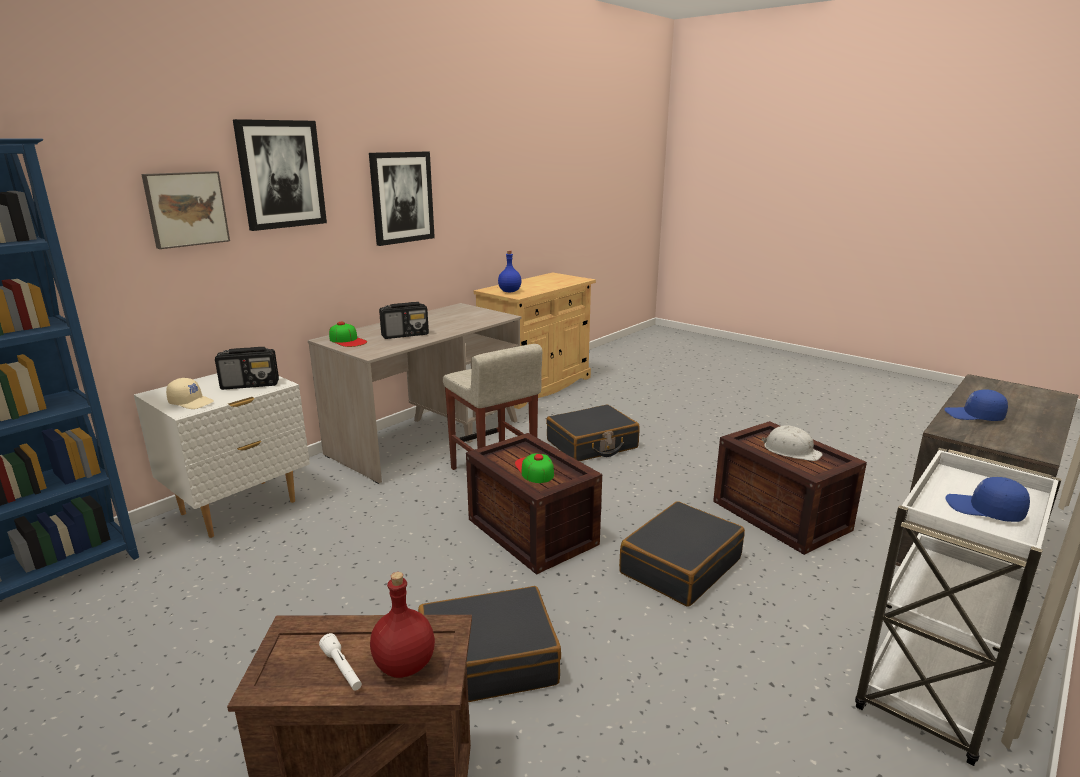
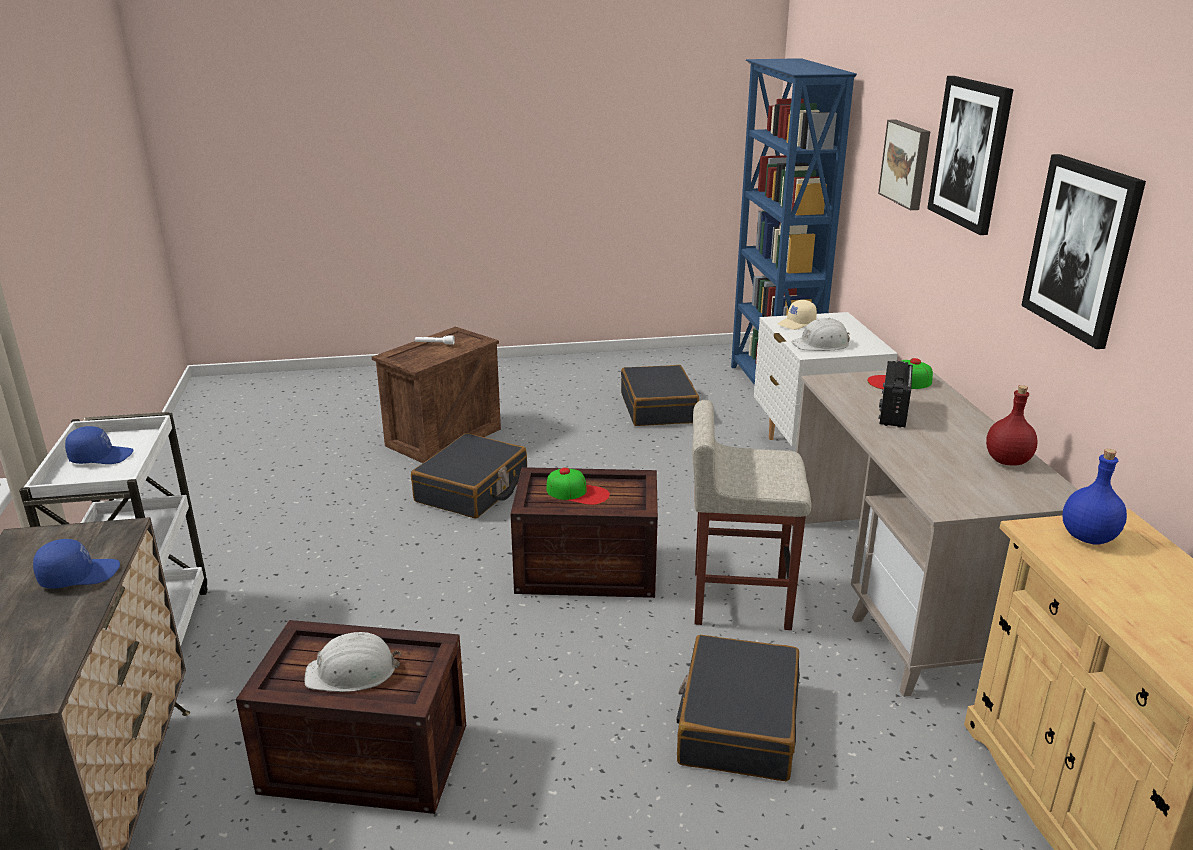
camera: 130 degrees right, 5 degrees up
(251, 385) = (821, 344): radio -> white hard hat
(405, 665) = (412, 353): red bottle -> red bottle (1007, 461)
(680, 565) = (420, 618): black suitcase -> black suitcase (658, 408)

